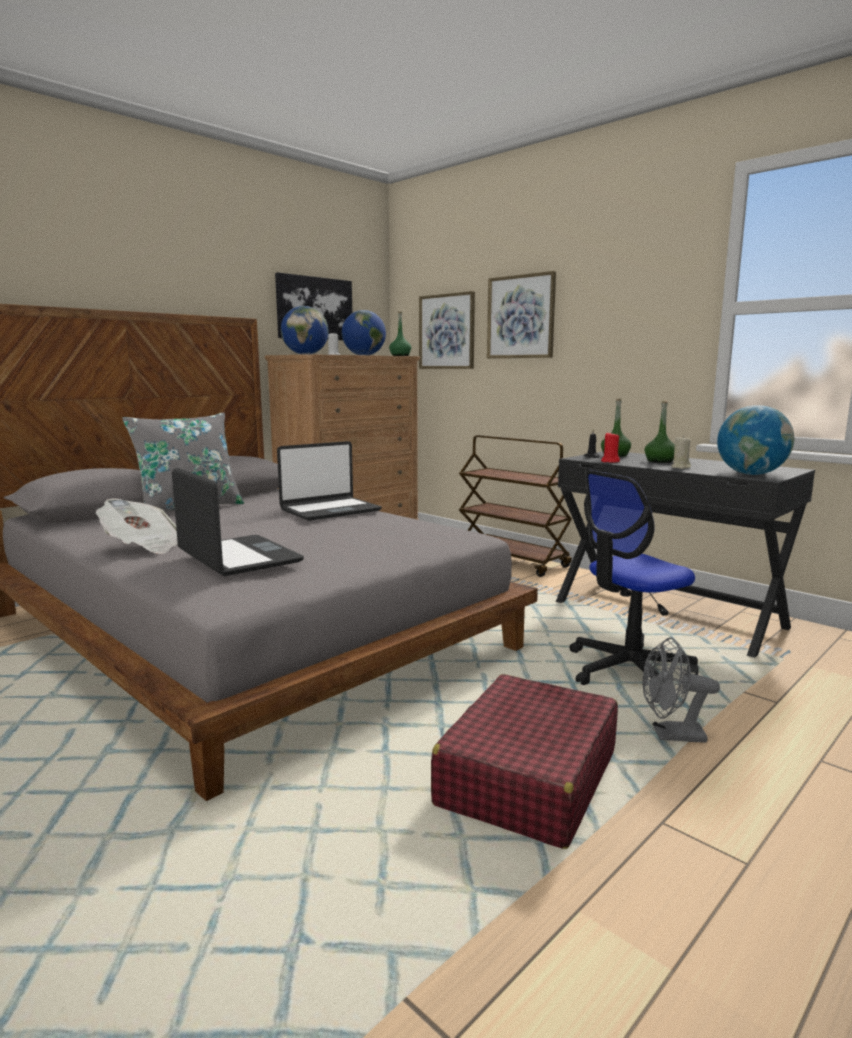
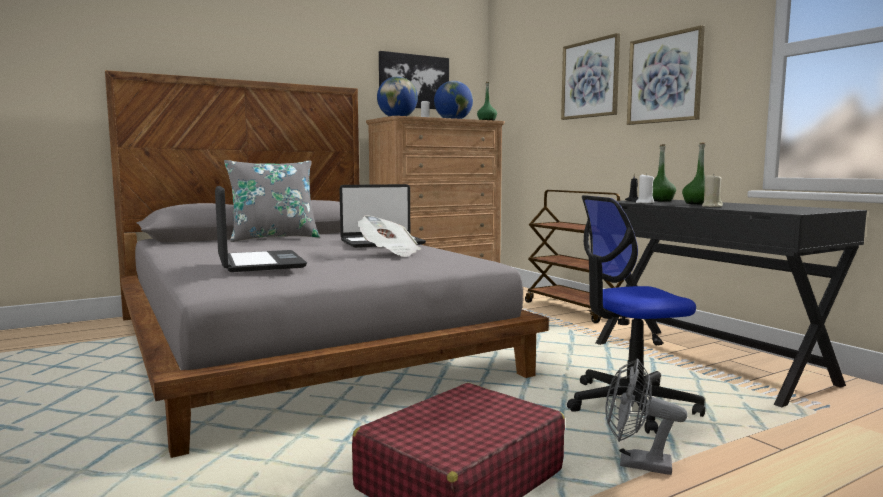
camera: 15 degrees right, 5 degrees down
(143, 546) = (203, 256): newspaper -> newspaper (389, 253)
(447, 331) = (530, 98): picture -> picture (664, 78)
(610, 461) = (644, 203): red candle -> white candle
(751, 474) = (781, 210): globe -> none

